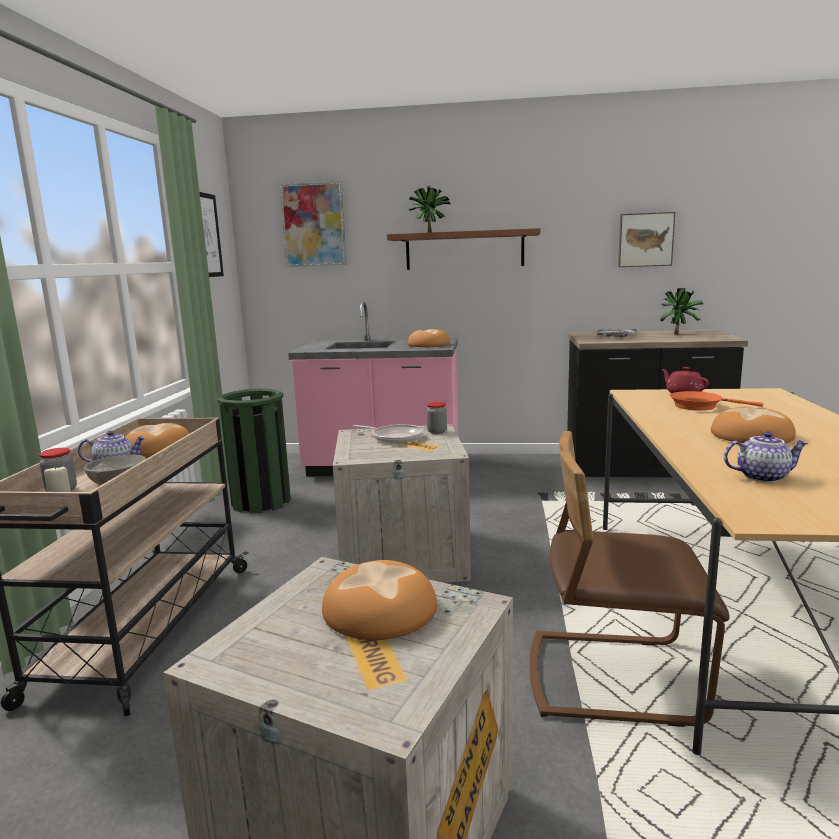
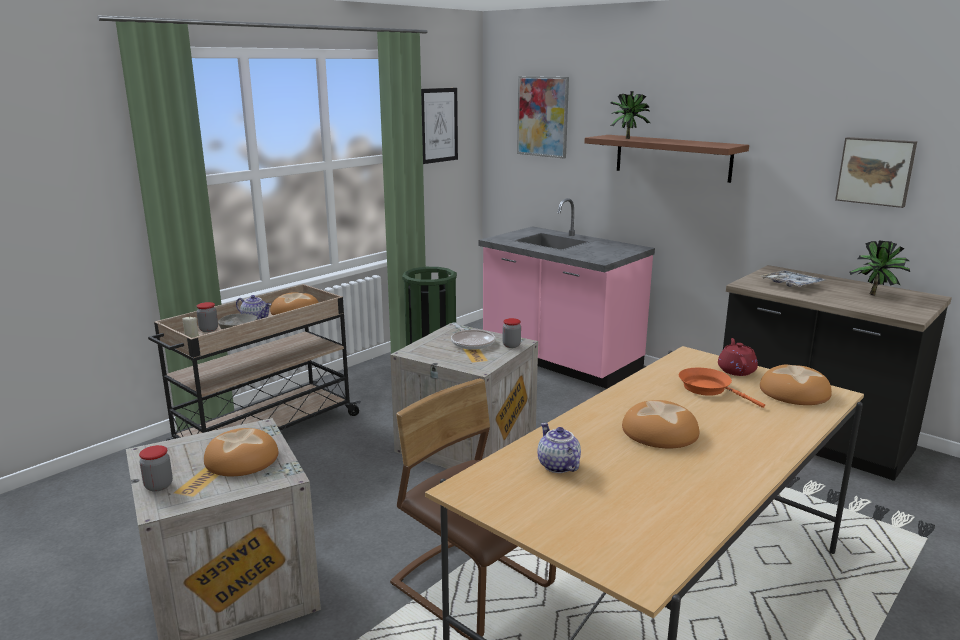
camera: 35 degrees right, 5 degrees up
(327, 692) = (158, 486): none -> jar
(428, 344) = (603, 253): bread -> bread (794, 392)
(762, 477) = (557, 466): teapot -> teapot turned 150 degrees counterclockwise

